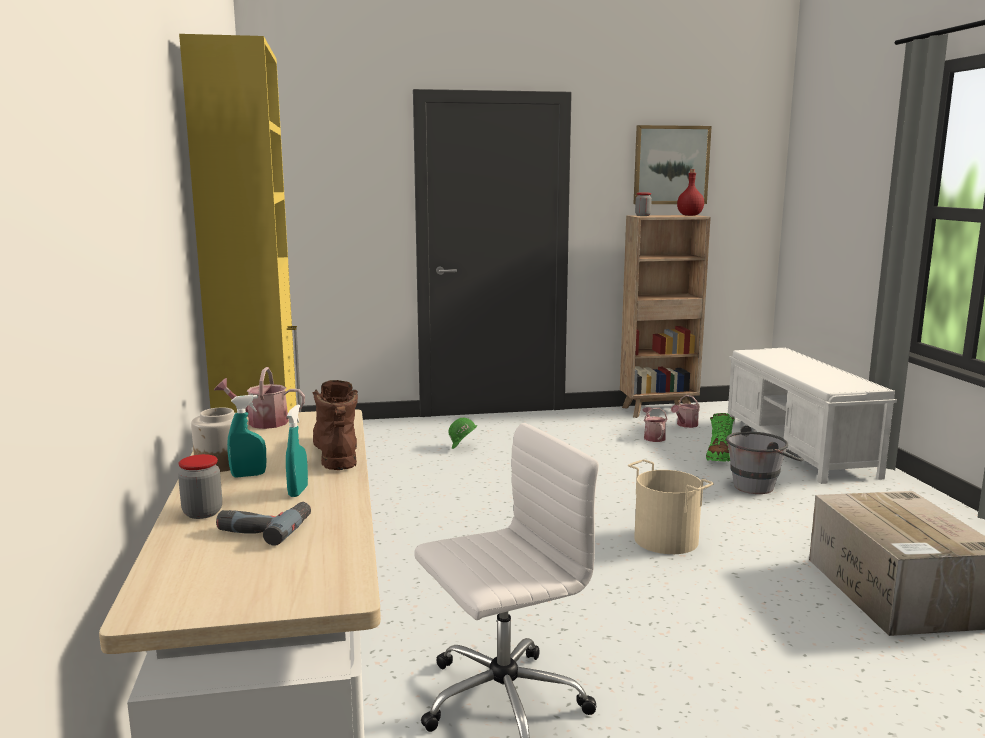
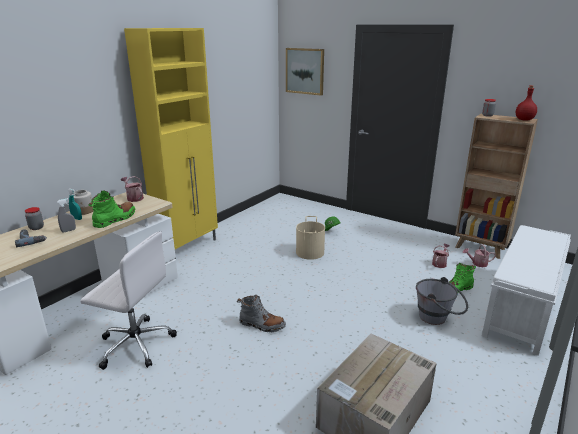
camera: 45 degrees right, 10 degrees up
(298, 491) = (68, 230): turquoise spray bottle -> grey spray bottle
(336, 452) = (115, 219): brown boot -> green boot
(616, 580) = (261, 325): none -> grey boot
(666, 539) = (322, 319): beige bucket -> beige bucket (310, 252)
(671, 165) = (524, 80): picture -> picture (305, 71)

